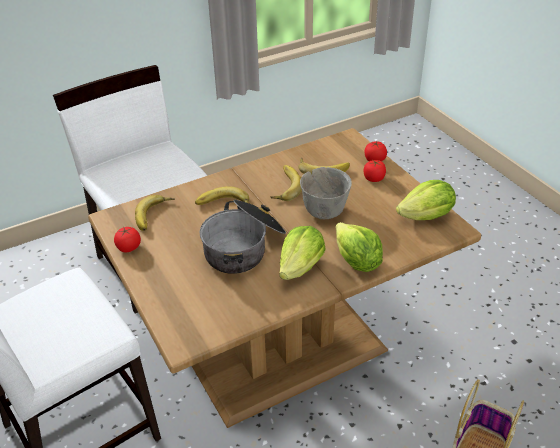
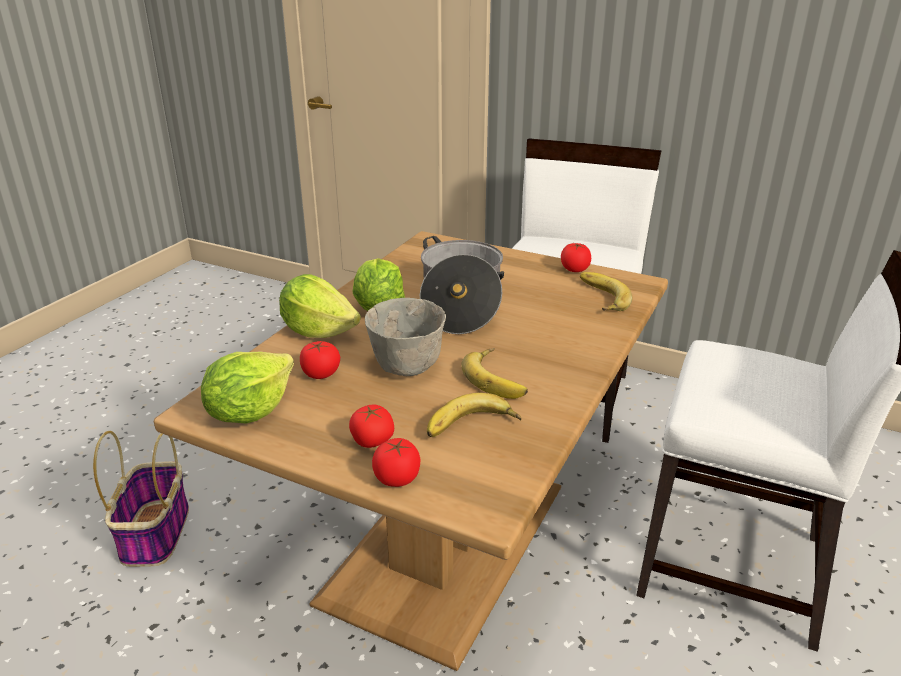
camera: 145 degrees right, 10 degrees down
(223, 204) = (544, 331): banana -> none
(375, 226) = (321, 373): none -> tomato

